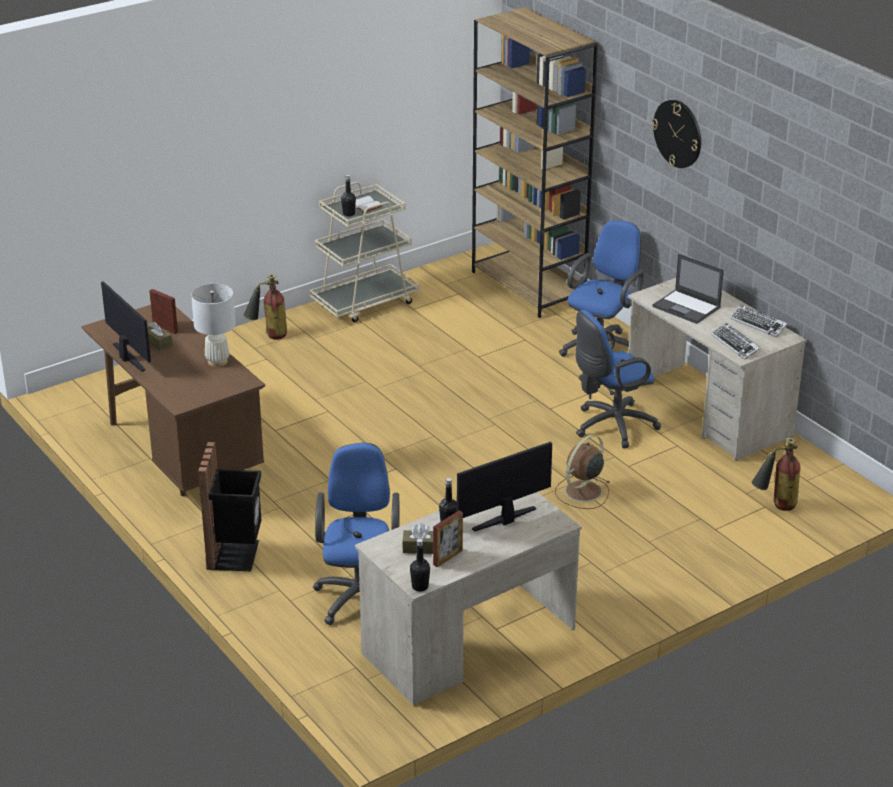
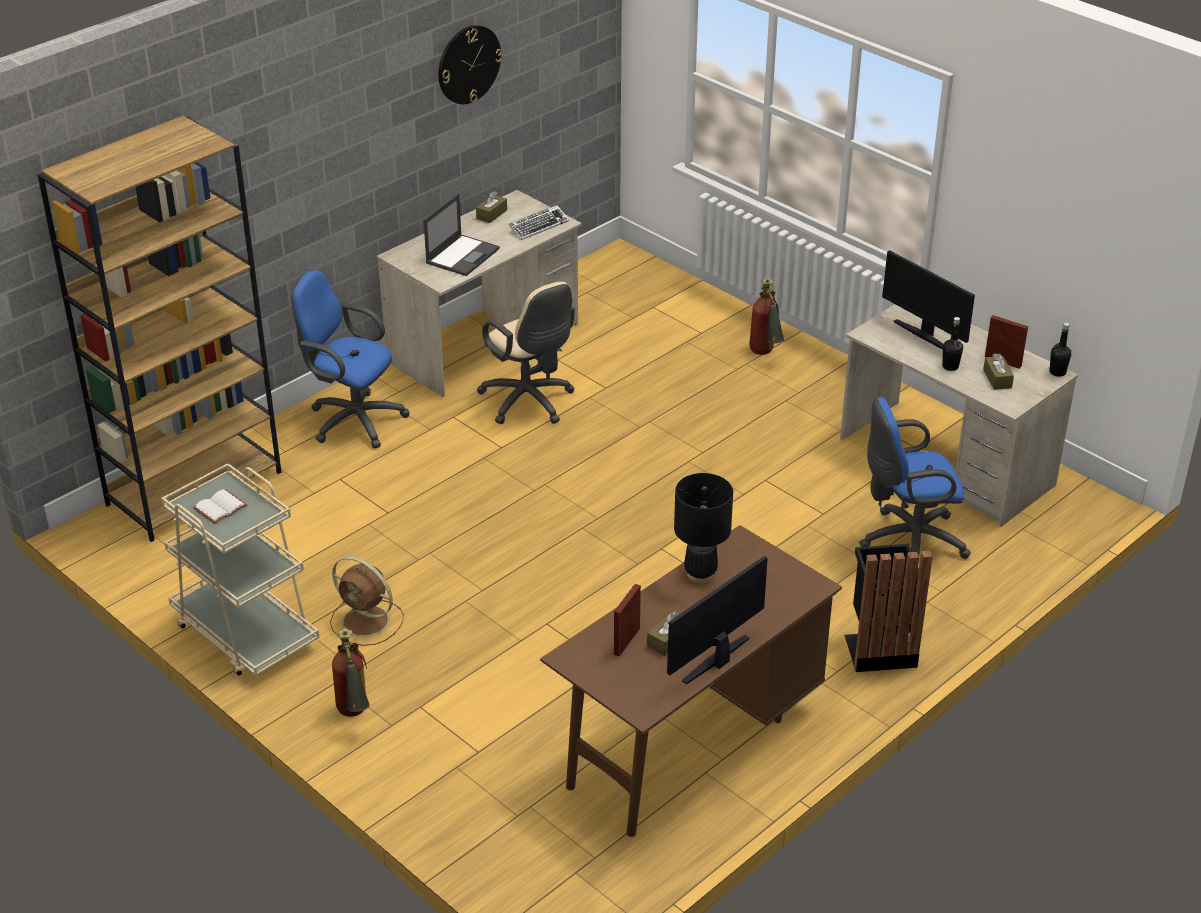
camera: 100 degrees left, 5 degrees up
(217, 361) = (700, 574): white table lamp -> black table lamp
(348, 214) = (250, 519): black bottle -> none
(582, 492) = (665, 413): brown fan -> brown fan (367, 622)
(610, 426) = (530, 403): blue office chair -> beige office chair
(678, 133) = (322, 126): wall clock -> wall clock (468, 64)
(758, 324) = (491, 214): keyboard -> brown tissue box
(775, 506) = (650, 301): fire extinguisher -> fire extinguisher (765, 354)

